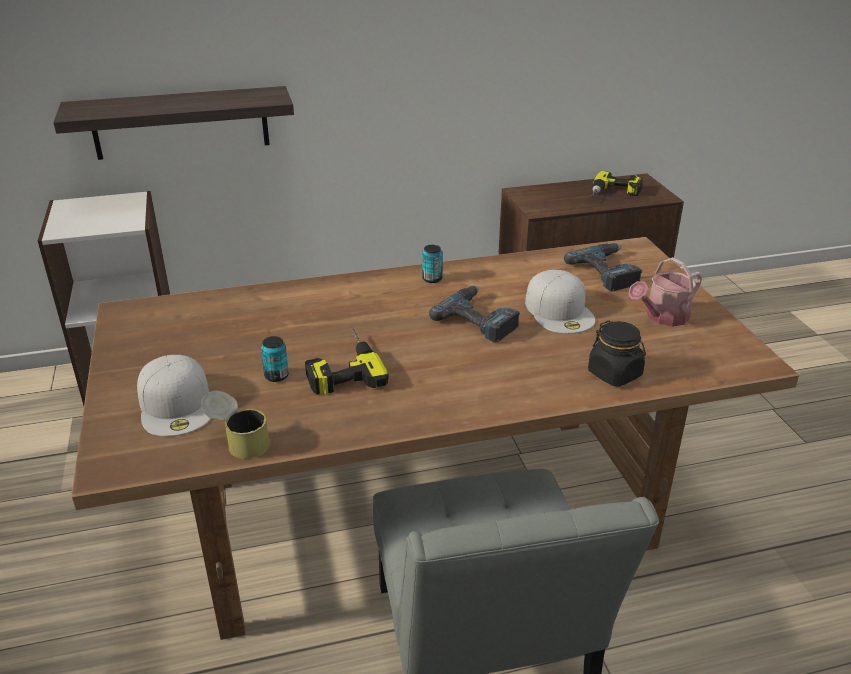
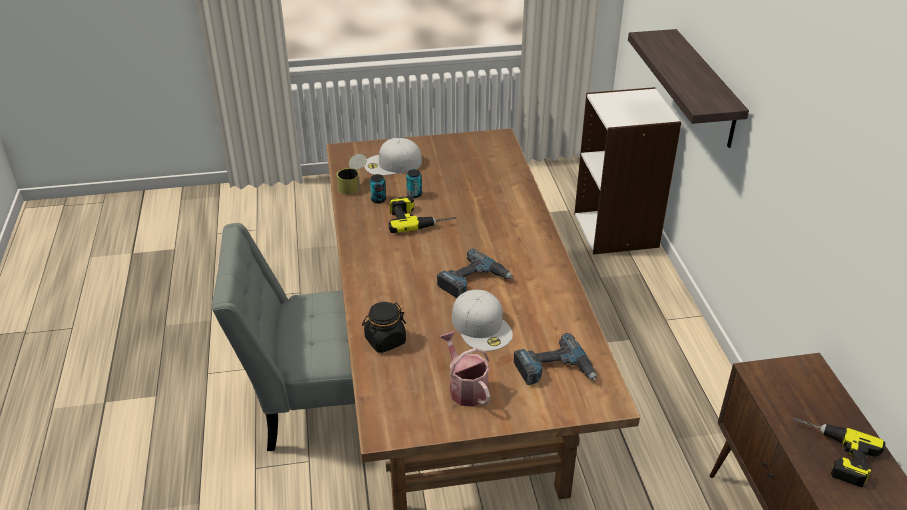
camera: 95 degrees right, 5 degrees up
(432, 279) = (541, 262): can -> can (378, 199)
(560, 311) = (482, 326): white cap -> white cap turned 105 degrees counterclockwise

